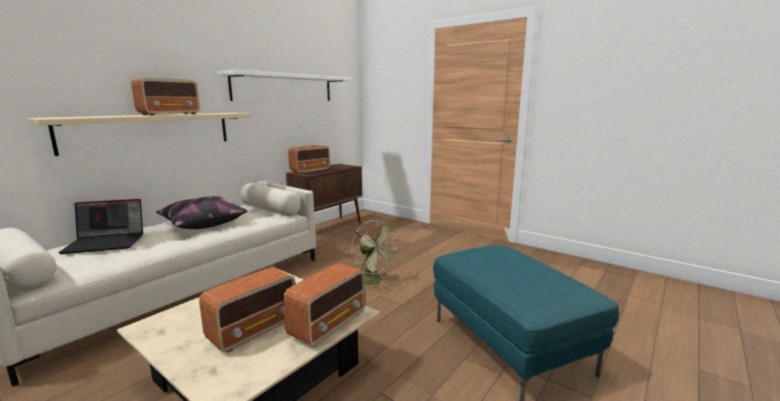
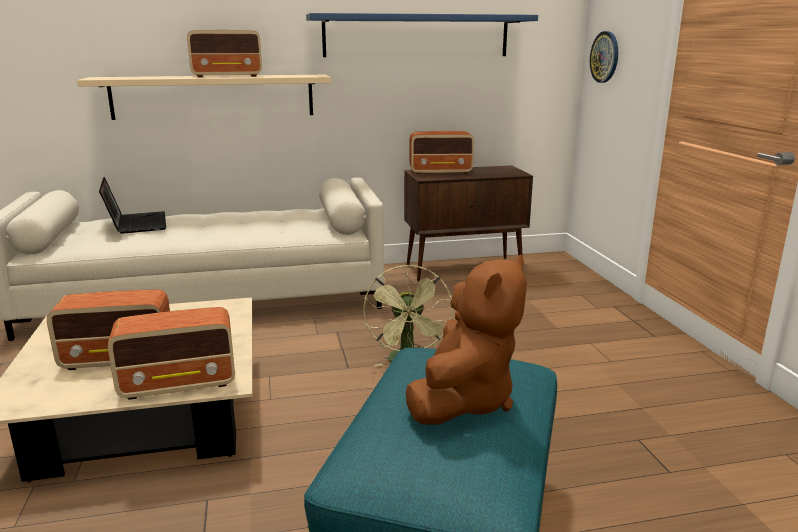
camera: 40 degrees right, 5 degrees up
(107, 243) = (136, 224): laptop -> laptop turned 135 degrees counterclockwise
(202, 224) = (242, 222): pillow -> none
(284, 88) = (417, 36): white shelf -> blue shelf
(381, 100) = (605, 57): none -> wall clock
(519, 263) = (464, 400): none -> brown plush toy

